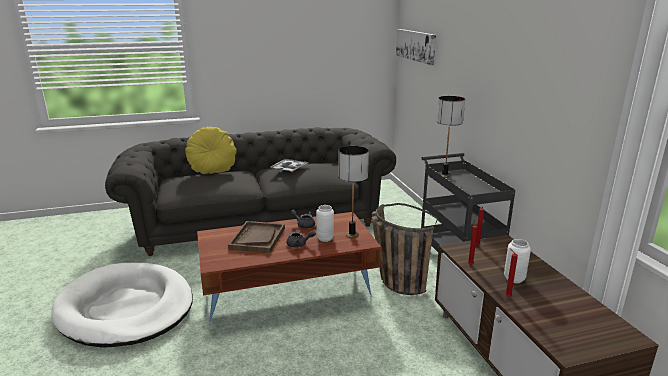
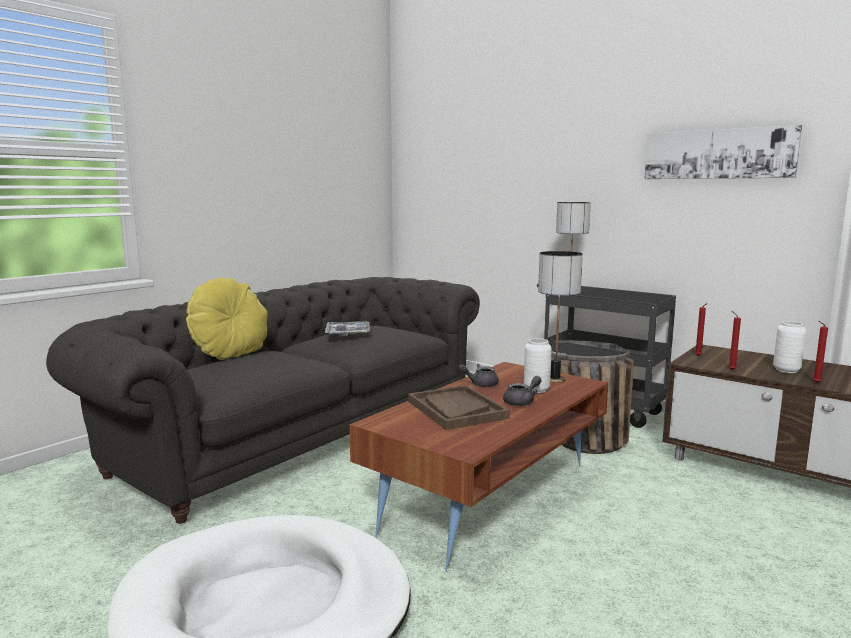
camera: 35 degrees left, 10 degrees down
(416, 45) = (440, 164): picture -> picture (718, 154)

